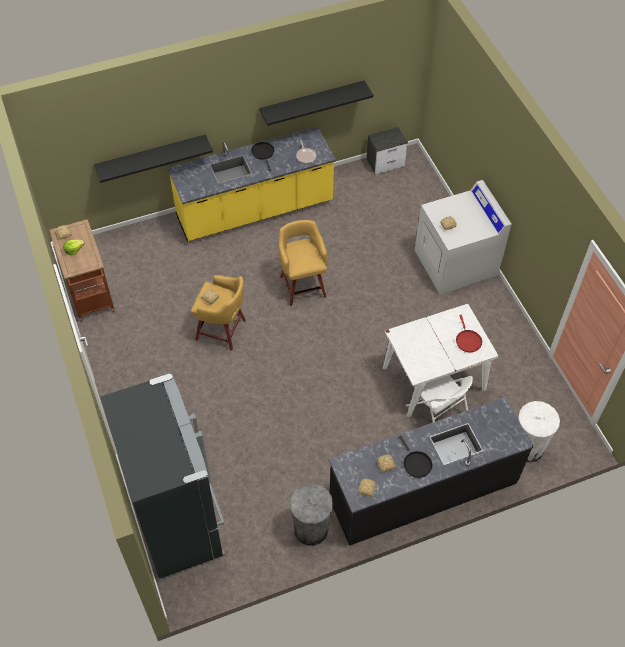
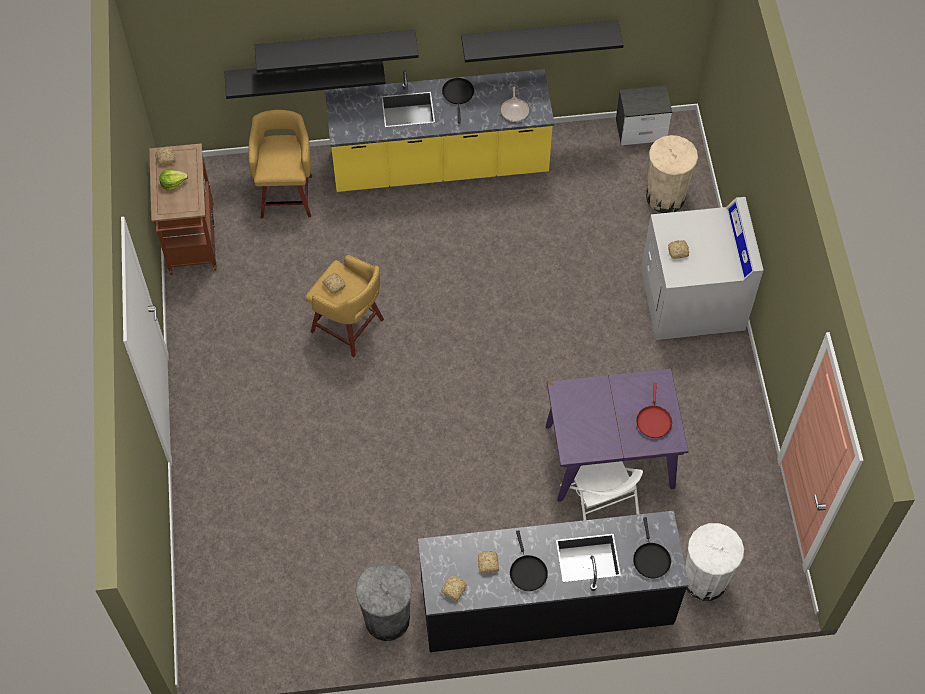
camera: 15 degrees right, 5 degrees up
(172, 130) = (335, 45): none -> black shelf
(178, 520) = (225, 566): black fridge -> none
(302, 285) = (473, 286): yellow stool -> yellow stool (287, 194)
(415, 201) = (665, 197): none -> beige trash can
(433, 379) = (608, 457): white dining table -> purple dining table
(500, 434) = (650, 559): none -> black frying pan

